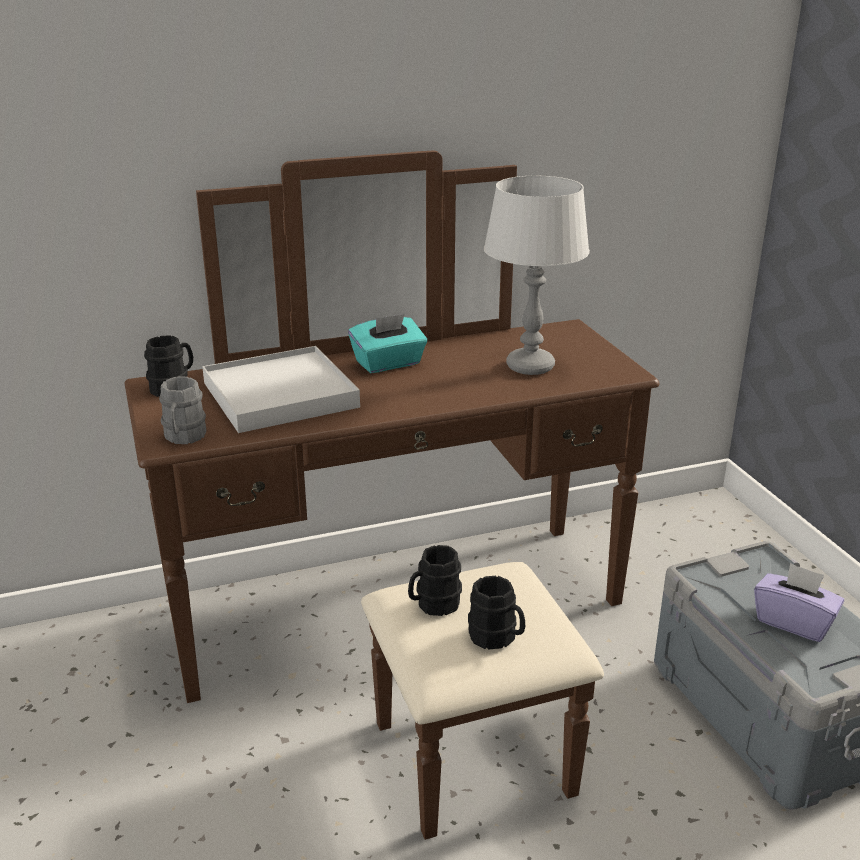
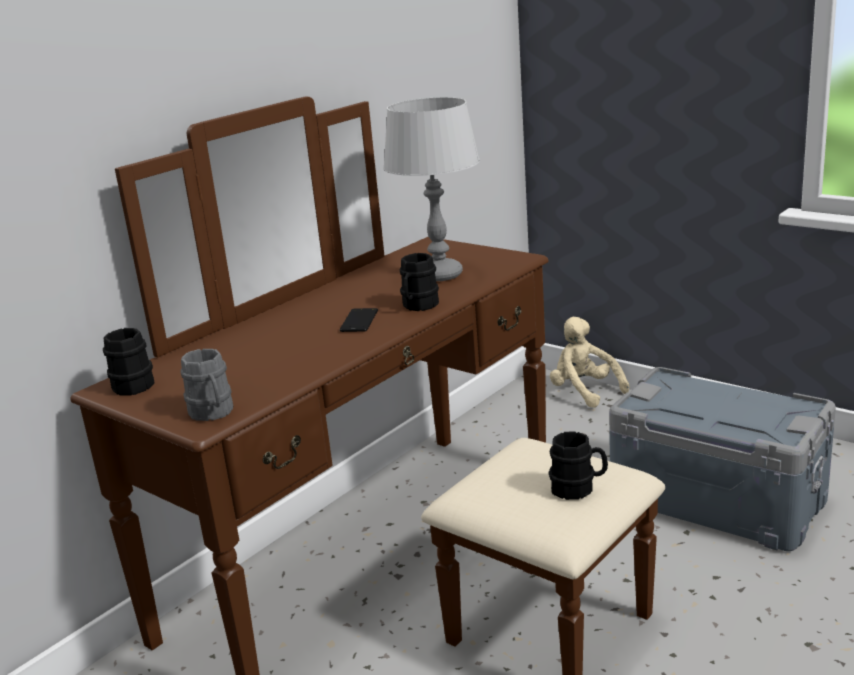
camera: 30 degrees left, 5 degrees down
(280, 395) = (255, 356): white tray -> none
(388, 364) = (319, 307): turquoise tissue box -> none
(399, 390) = (359, 321): none -> phone
(433, 605) = (501, 488): black mug -> black mug (418, 306)
(746, 535) = (584, 392): none -> beige plush toy
(793, 622) = (728, 409): purple tissue box -> none

